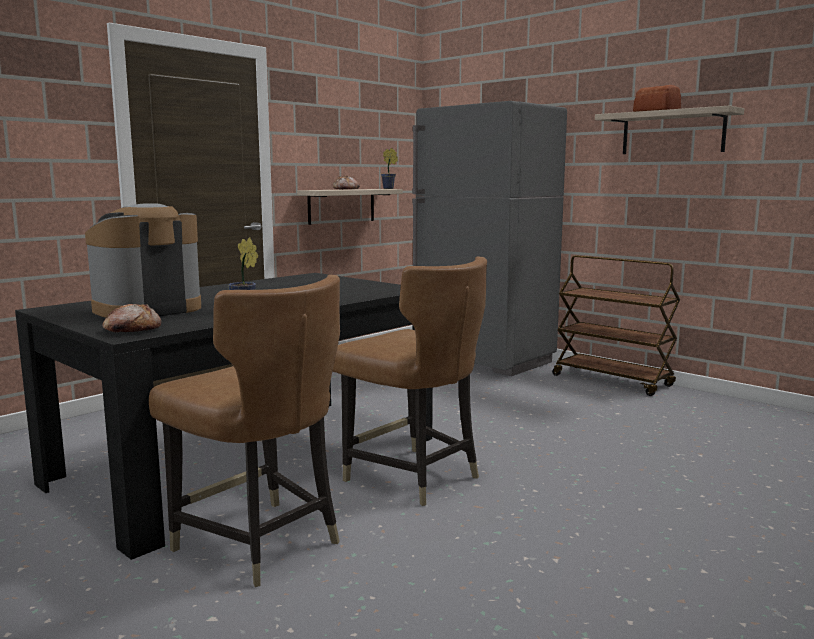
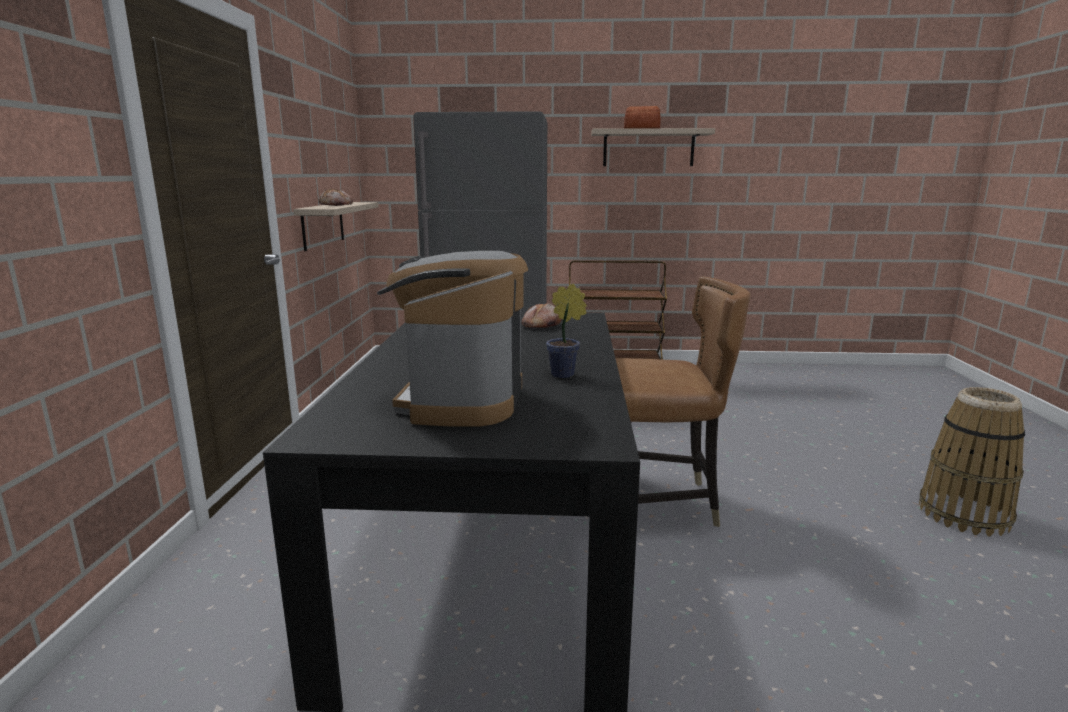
camera: 40 degrees left, 5 degrees up
(132, 330) = (573, 434): bread -> bread (541, 325)
(259, 543) = (689, 631): brown chair -> none
(389, 188) = (364, 202): potted plant -> none
(706, 594) = (964, 514): none -> basket

